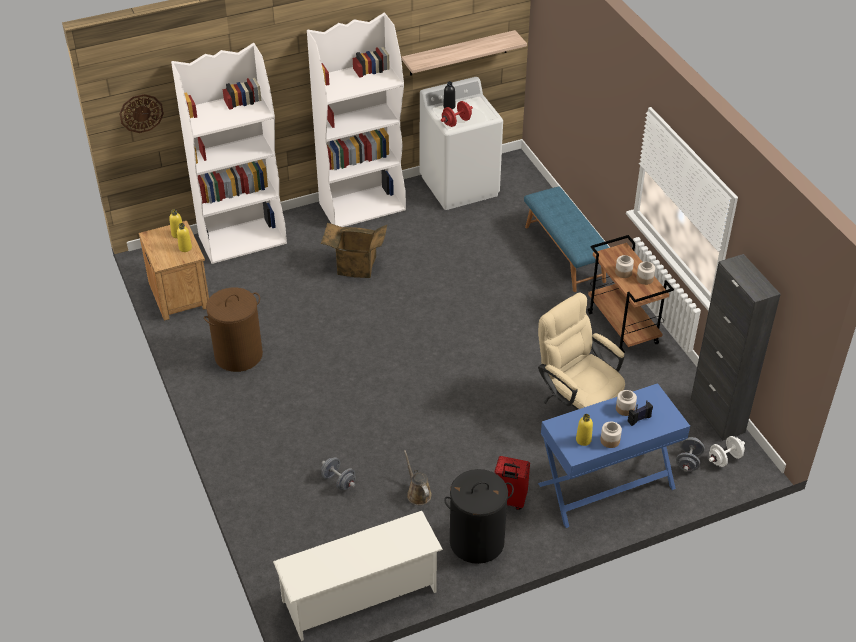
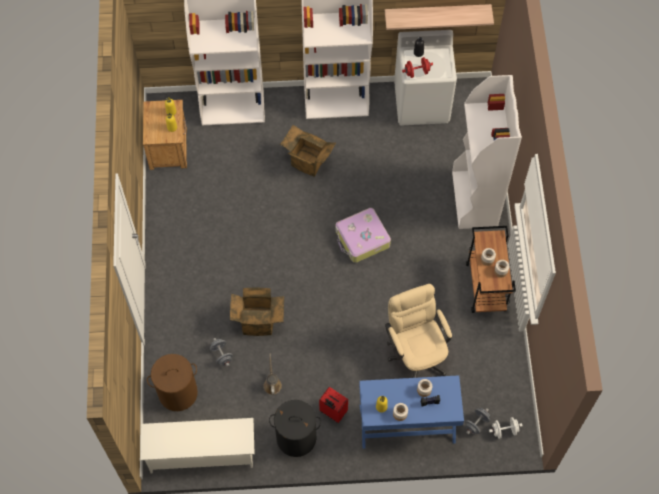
camera: 20 degrees right, 20 degrees up
(141, 113) = (159, 17): wall clock -> none
(238, 355) = (191, 220): brown laundry basket -> brown laundry basket (178, 393)
(369, 432) = (258, 320): none -> cardboard box
(456, 321) = (362, 239): none -> suitcase
(565, 253) = (475, 200): blue bench -> white bookcase
(717, 416) = (518, 391): black cabinet -> none

